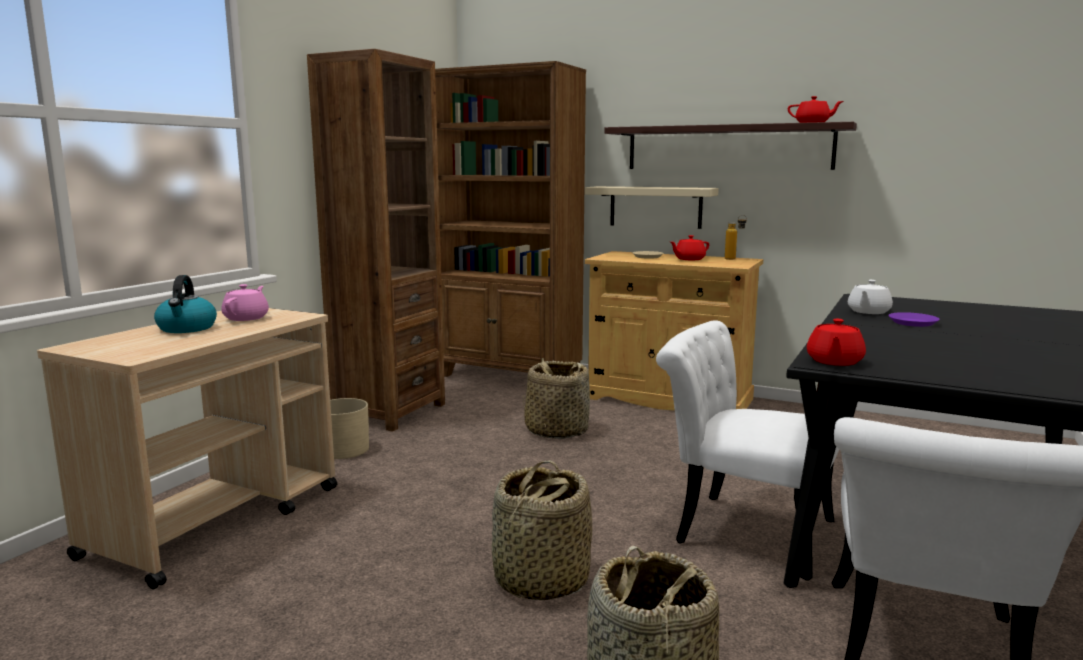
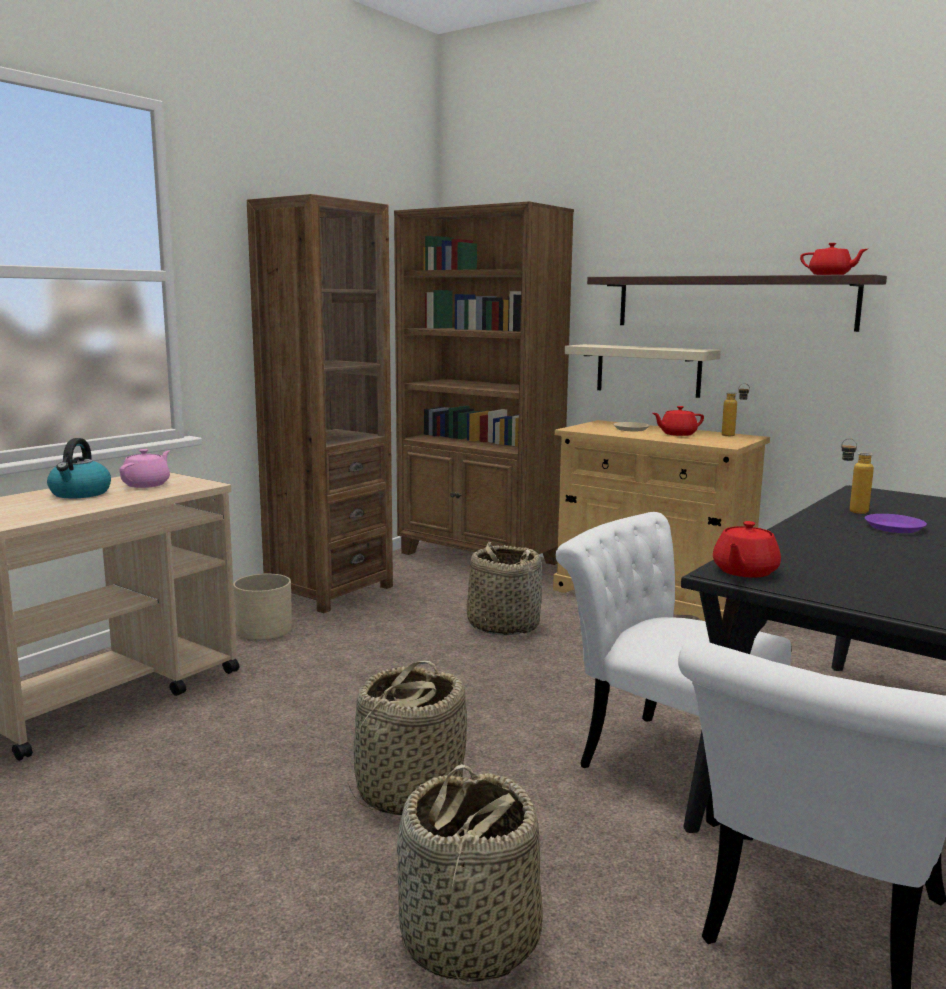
camera: 10 degrees right, 0 degrees up
(868, 312) = (851, 510): white teapot -> bottle

